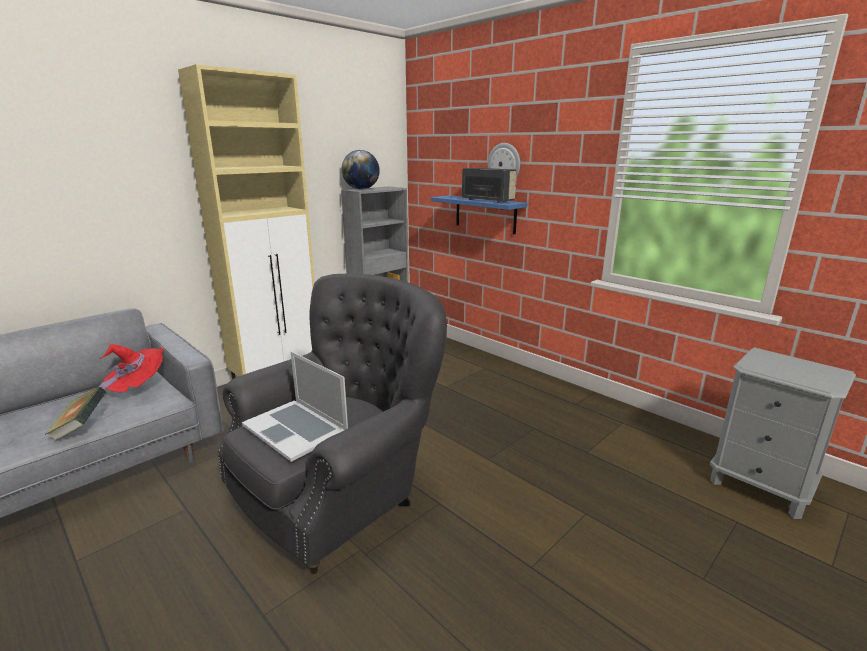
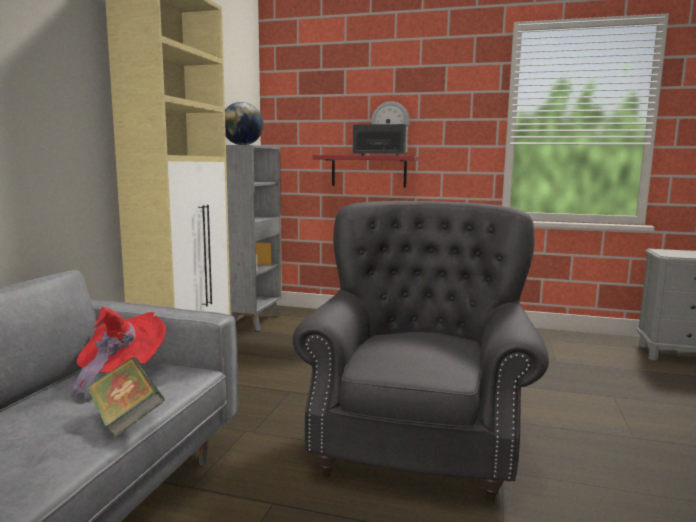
camera: 30 degrees left, 10 degrees down
(296, 428) = (418, 352): laptop -> none
(485, 214) = (368, 171): blue shelf -> red shelf

